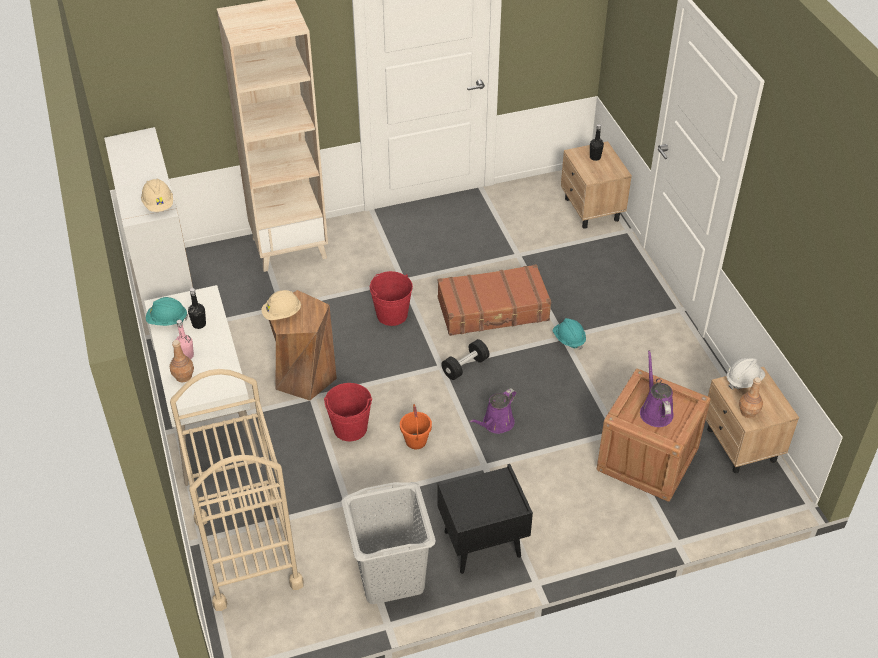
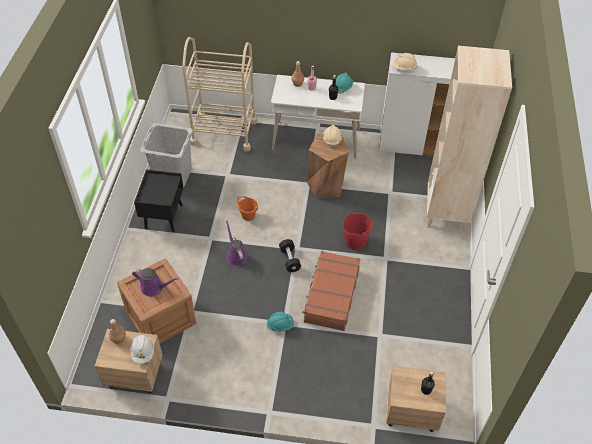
camera: 115 degrees right, 5 degrees up
(350, 428) = (275, 192): red bucket -> none

